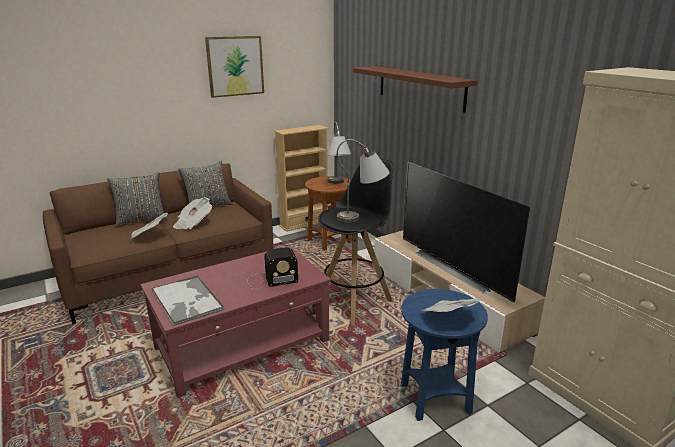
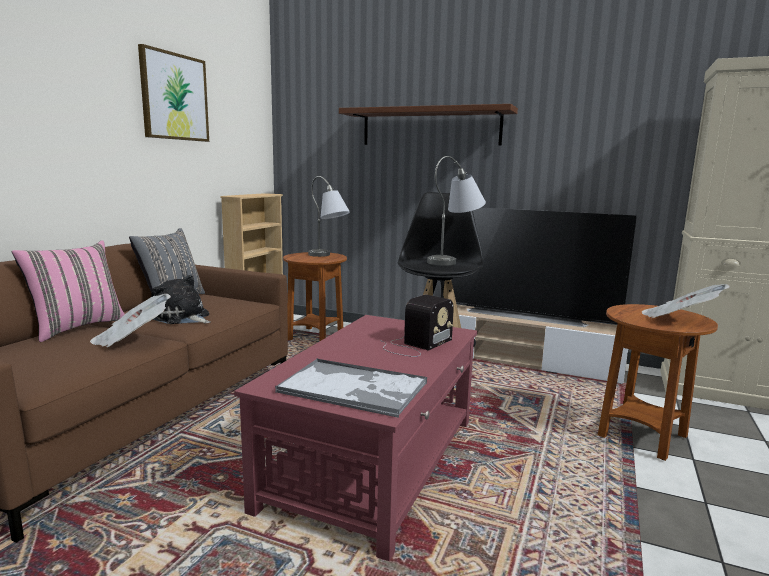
camera: 35 degrees left, 10 degrees down
(141, 220) = (77, 328): grey pillow -> pink pillow
(193, 223) = (182, 317): newspaper -> plush toy
(435, 398) = (642, 436): blue side table -> brown side table

